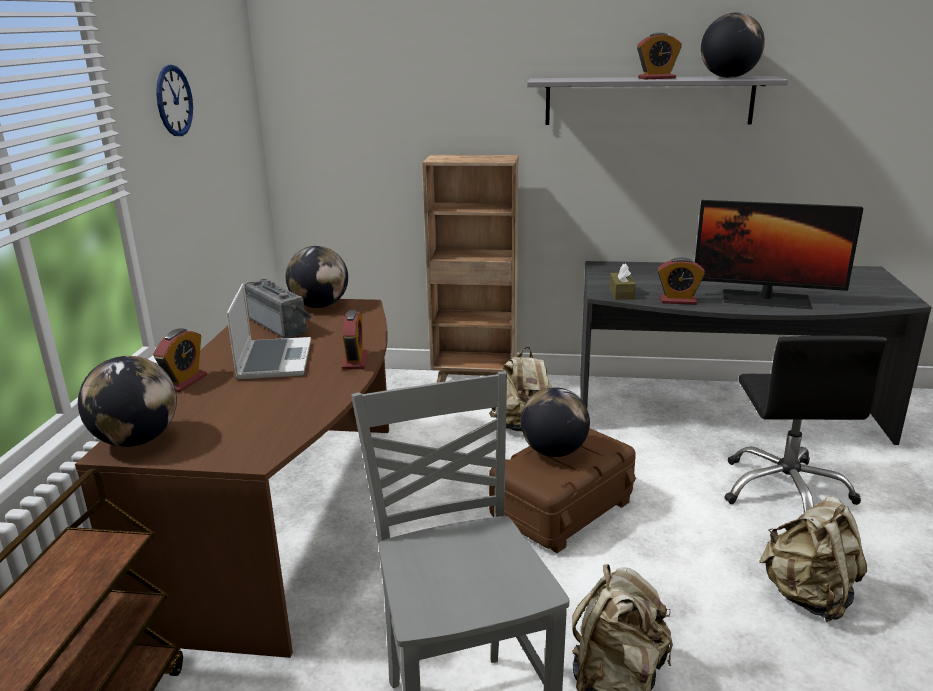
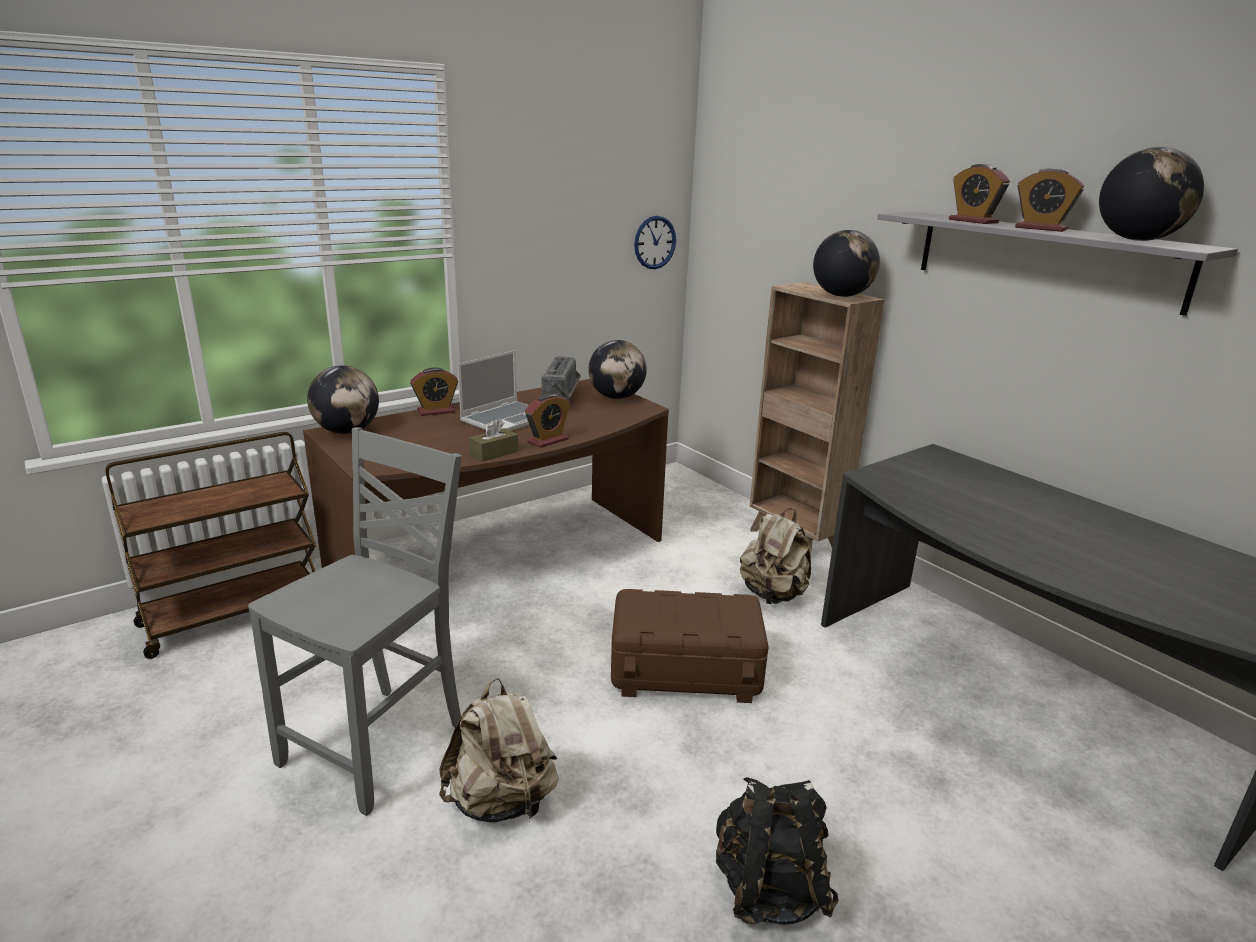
camera: 45 degrees right, 0 degrees up
(174, 101) = (545, 191): wall clock -> wall clock (655, 242)
(554, 452) = (686, 605): globe -> globe (841, 296)
(621, 293) = (889, 482): brown tissue box -> brown tissue box (494, 453)
(678, 301) = (933, 512): alarm clock -> alarm clock (973, 221)
(766, 299) = (1050, 554): monitor -> none
(786, 491) = (939, 802): black office chair -> none
(808, 596) = (768, 890): beige backpack -> black backpack

